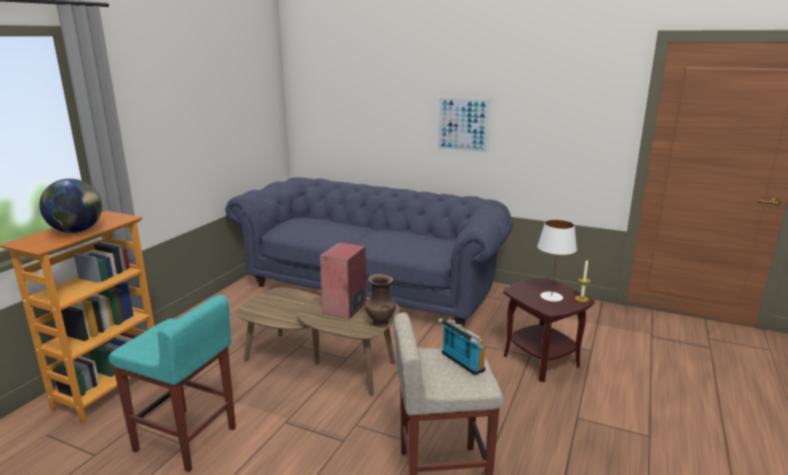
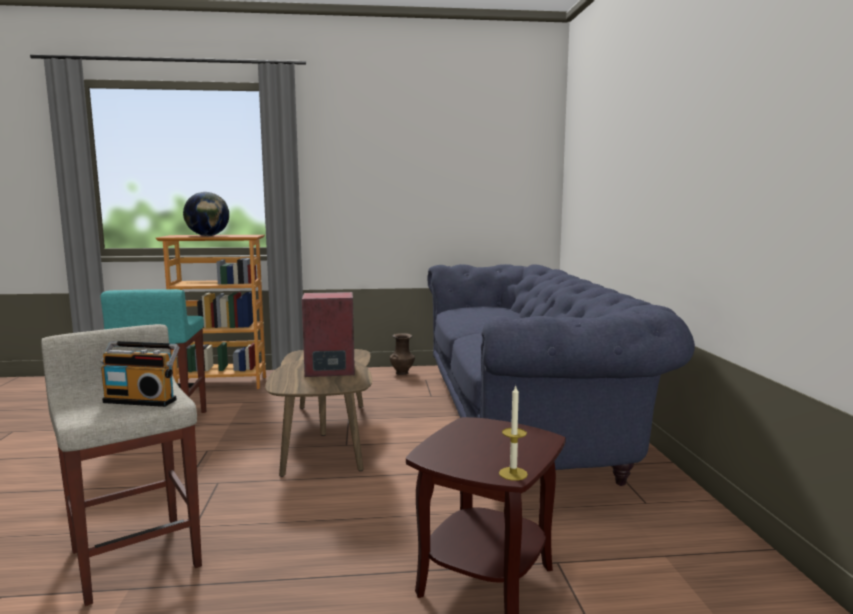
camera: 60 degrees right, 10 degrees down
(380, 323) = (308, 388): brown vase -> brown vase (402, 373)
(460, 362) = (142, 400): radio -> radio turned 75 degrees clockwise
(463, 124) = (679, 184): picture -> none
(551, 296) = (486, 449): white table lamp -> none

